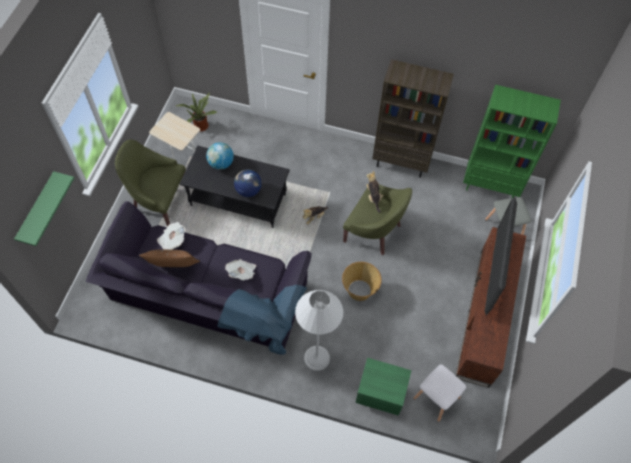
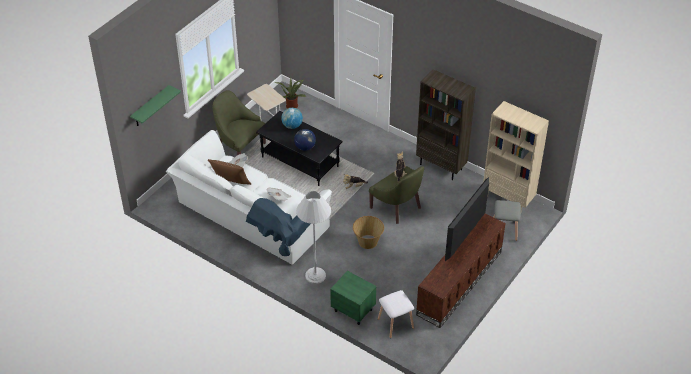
camera: 20 degrees right, 15 degrees down
(208, 297) = (250, 218): black sofa -> white sofa
(490, 186) = (508, 199): green bookcase -> beige bookcase

